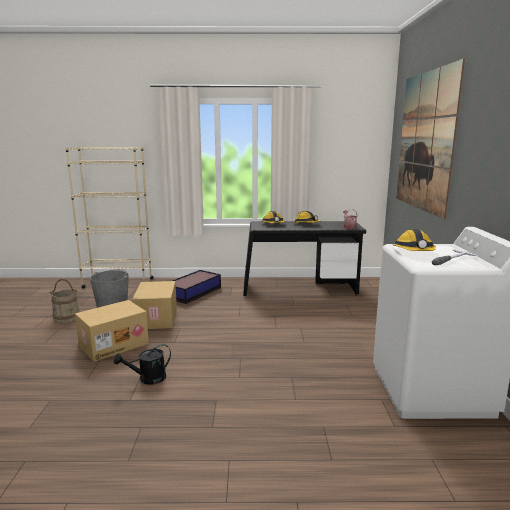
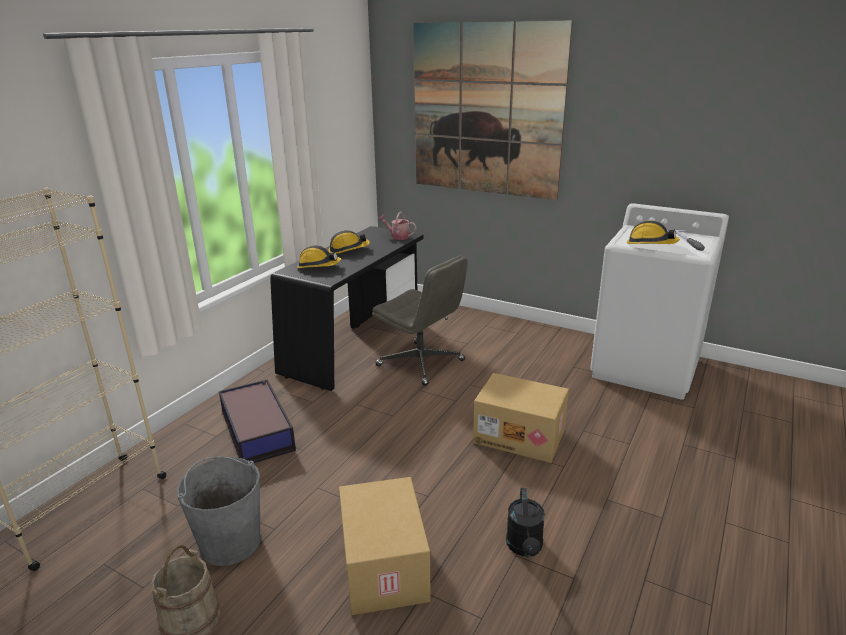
camera: 60 degrees left, 10 degrees up
(157, 318) = (324, 493): cardboard box -> cardboard box (520, 436)
(305, 309) = (421, 363): none -> grey office chair

